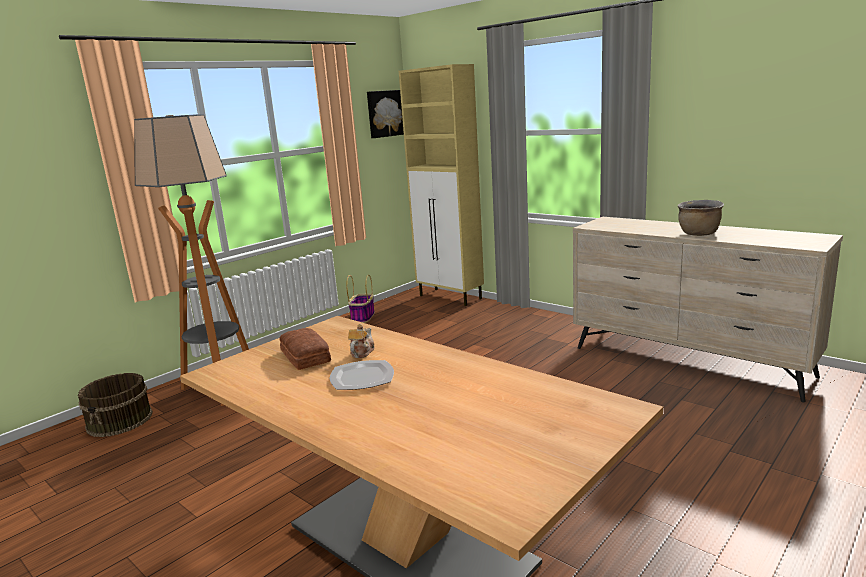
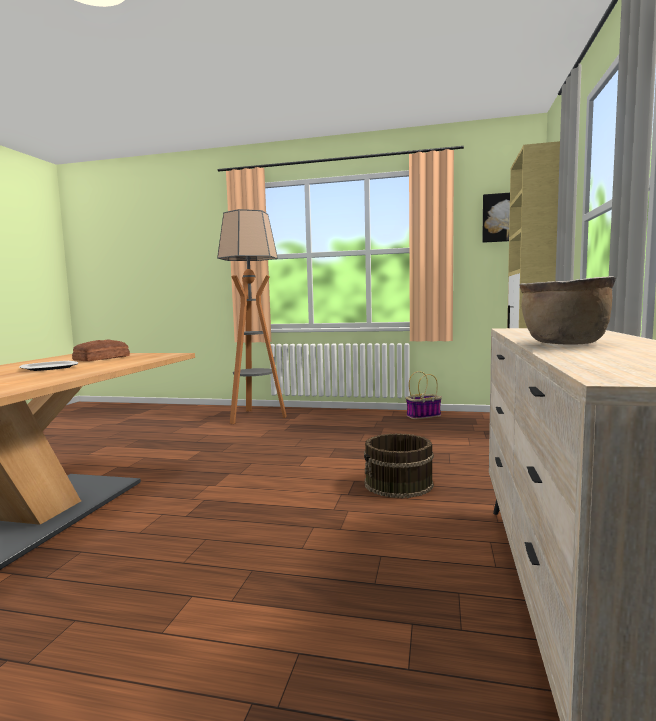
camera: 60 degrees right, 10 degrees down
(120, 420) = (199, 411): brown bucket -> brown bucket (398, 484)
(361, 352) = (105, 362): teapot -> none

